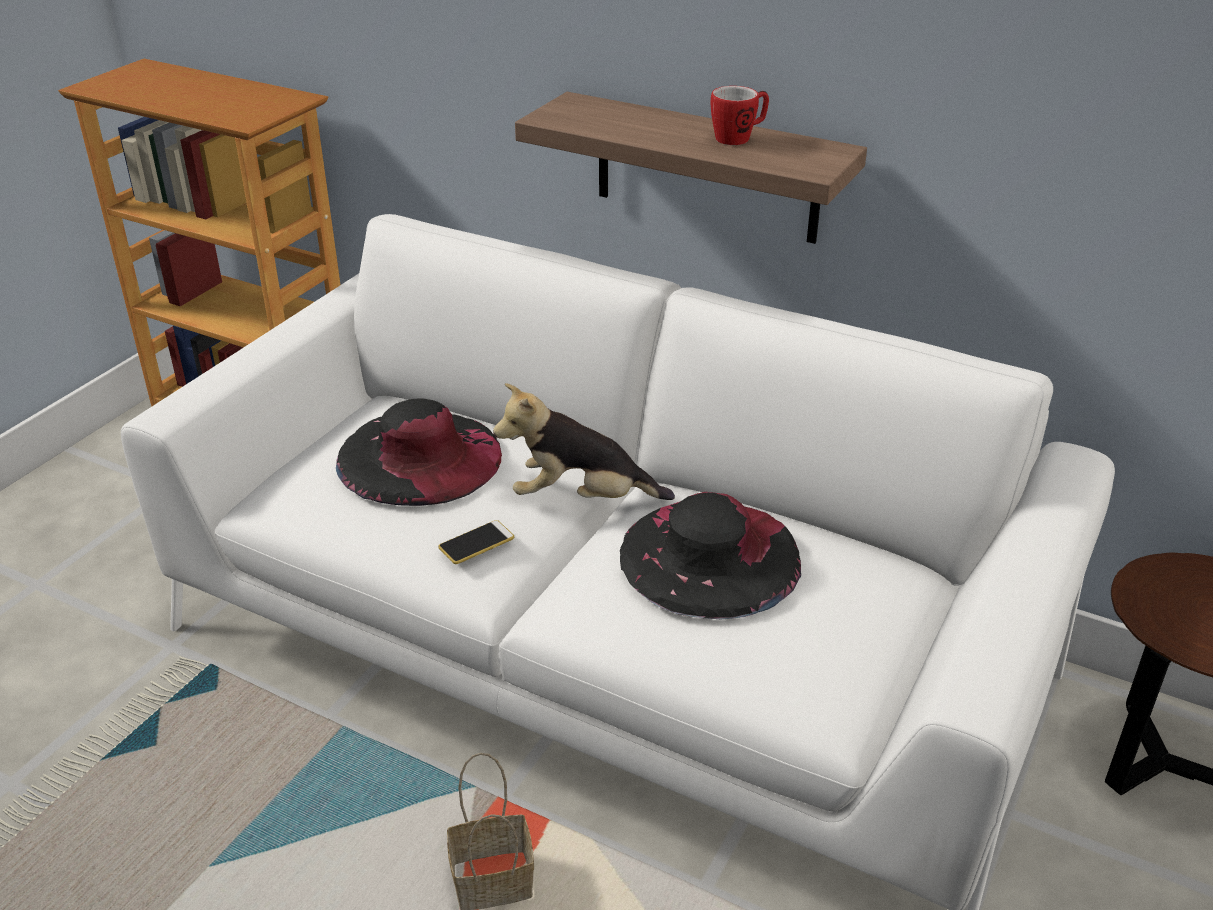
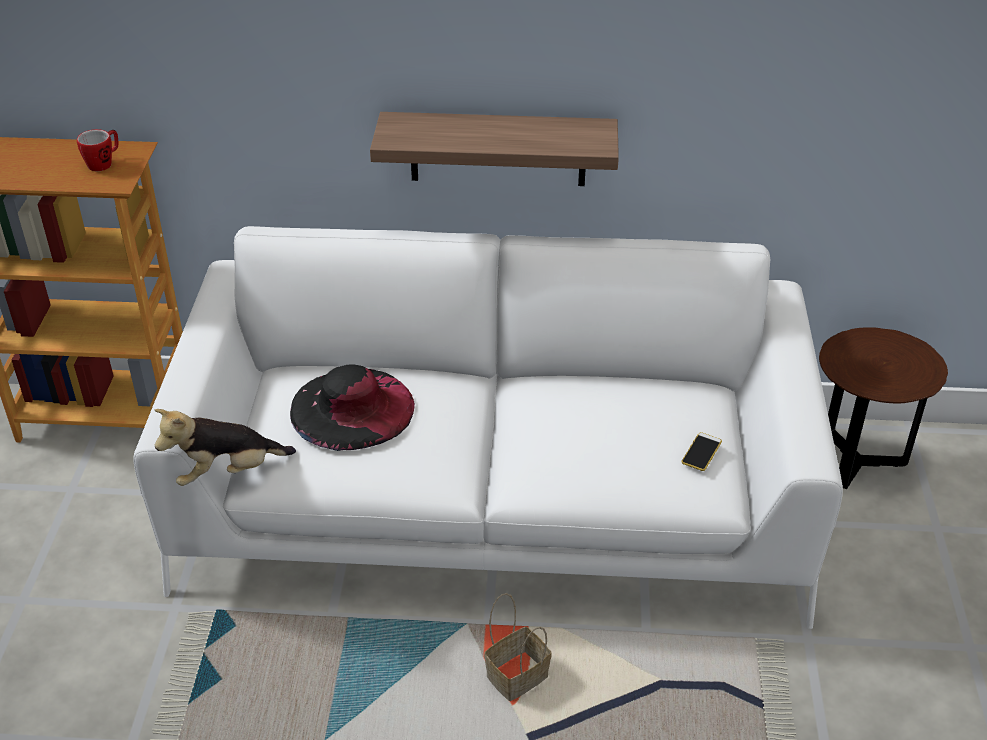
camera: 25 degrees left, 5 degrees up
(476, 543) = (436, 457): phone -> phone (701, 452)
(581, 498) = (478, 404): plush toy -> plush toy (227, 472)
(710, 556) = (593, 419): black hat -> none
(739, 138) = (533, 130): mug -> mug (104, 163)

